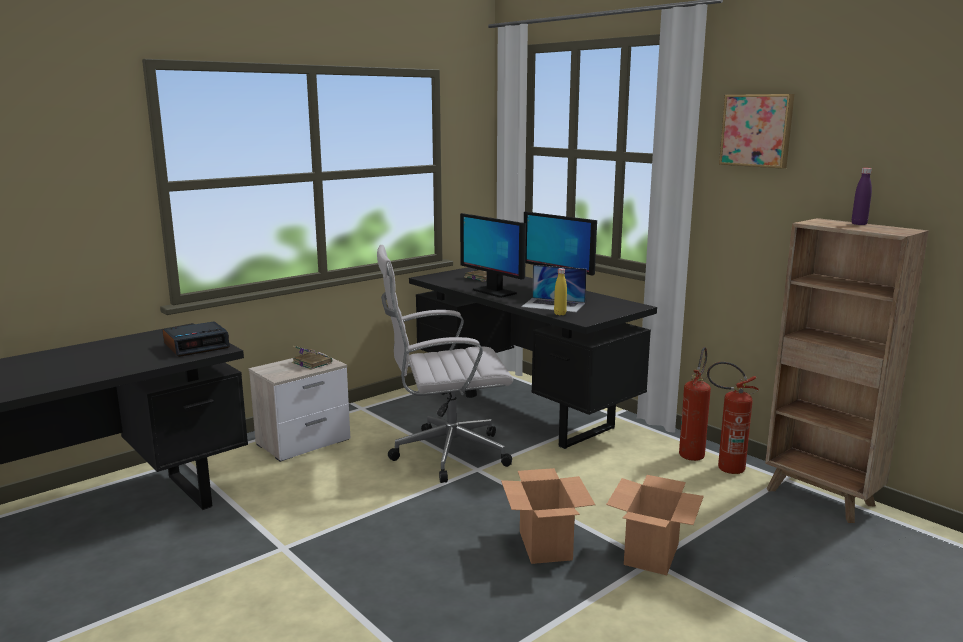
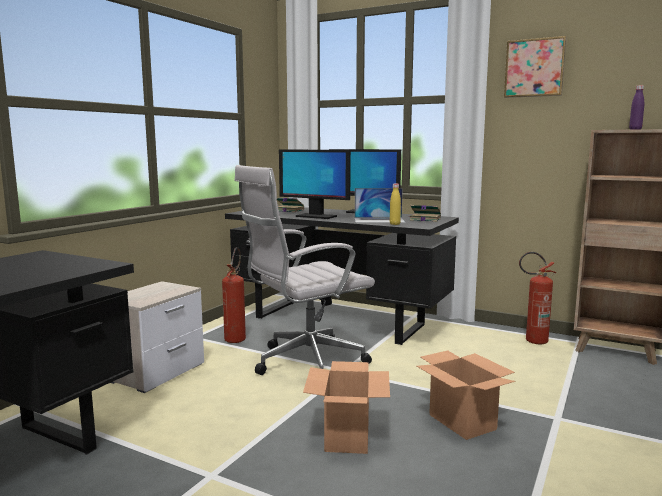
camera: 20 degrees left, 5 degrees down
(197, 346) = (73, 264): alarm clock -> none
(311, 362) = (163, 289): book -> book (424, 219)
(651, 554) = (550, 412): cardboard box -> cardboard box (347, 436)
(693, 453) = (499, 334): fire extinguisher -> fire extinguisher (236, 337)

